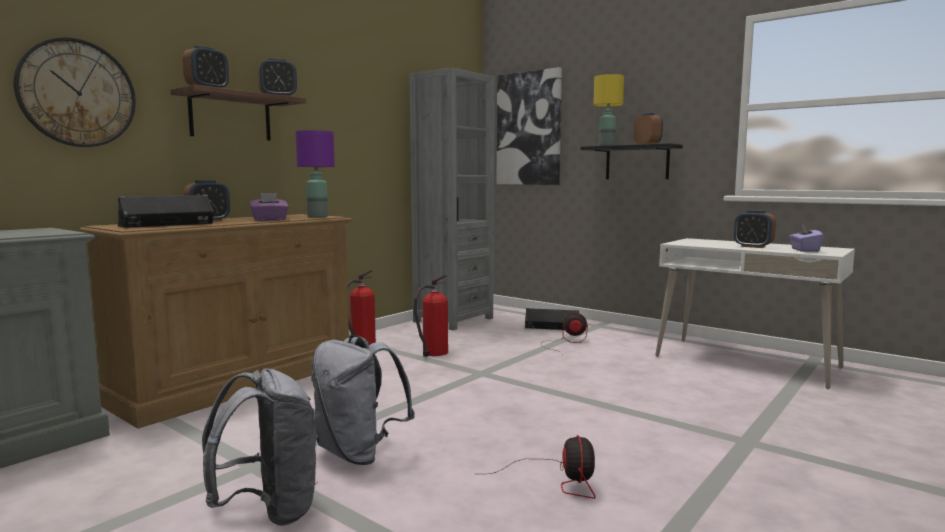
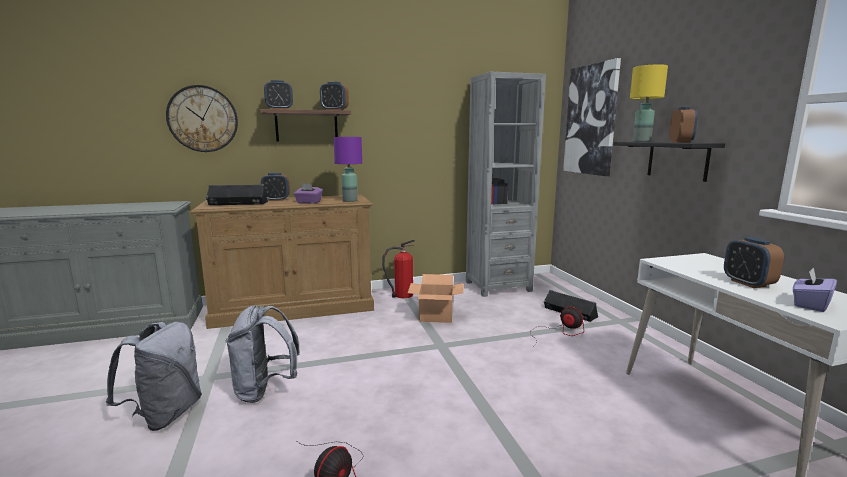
camera: 35 degrees right, 5 degrees up
(434, 353) = (436, 315): fire extinguisher -> cardboard box

